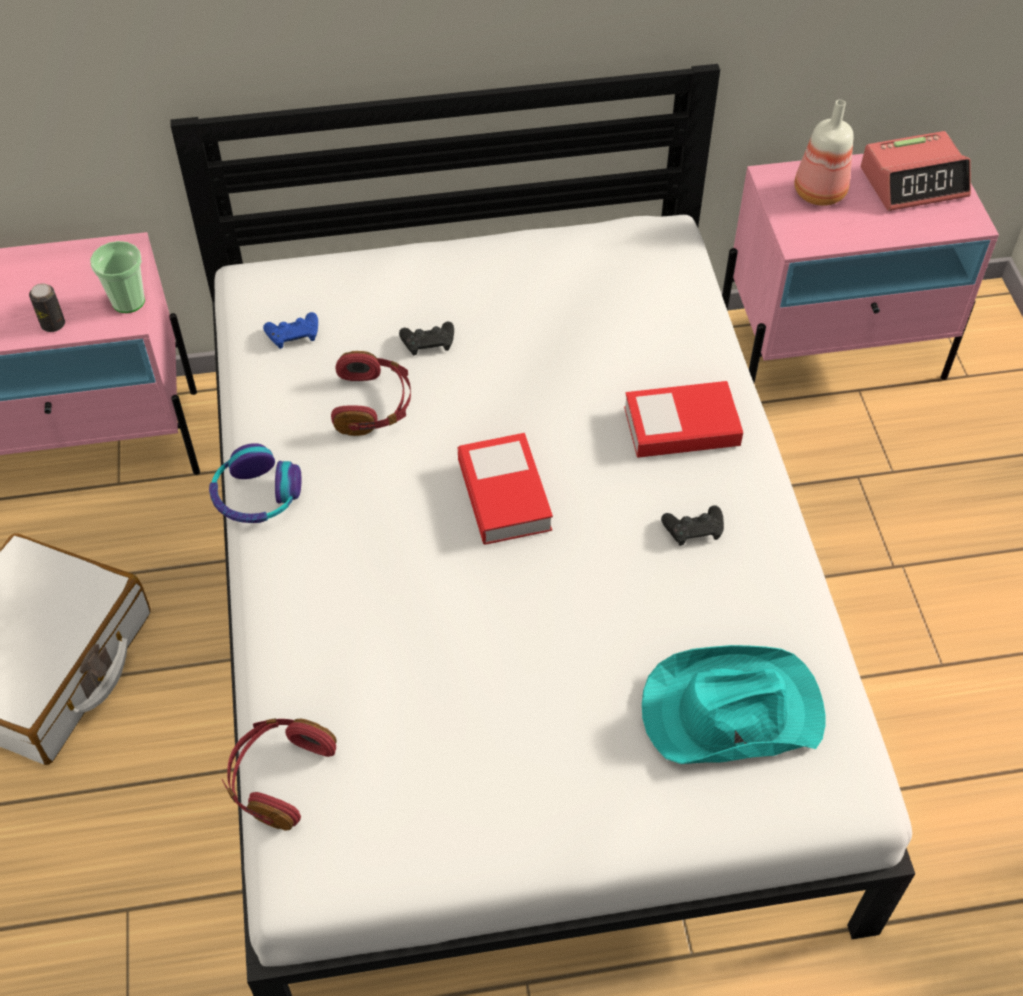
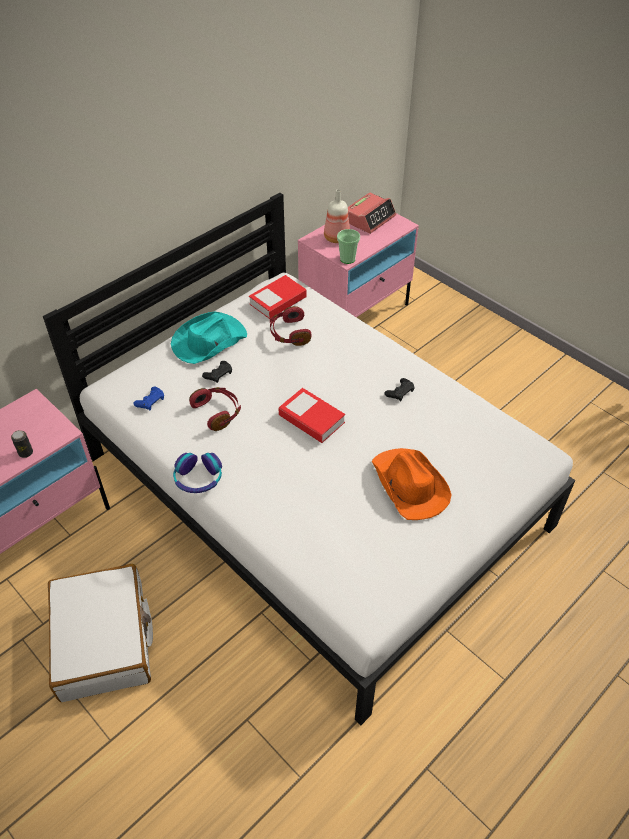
camera: 35 degrees left, 5 degrees down
(128, 301) = (57, 423): cup -> cup (347, 259)
(278, 777) = (320, 586): red headphones -> red headphones (289, 333)
(563, 700) = (409, 485): none -> orange hat
(681, 427) = (359, 355): book -> book (278, 301)
(730, 711) = (475, 452): turquoise hat -> turquoise hat (208, 341)

